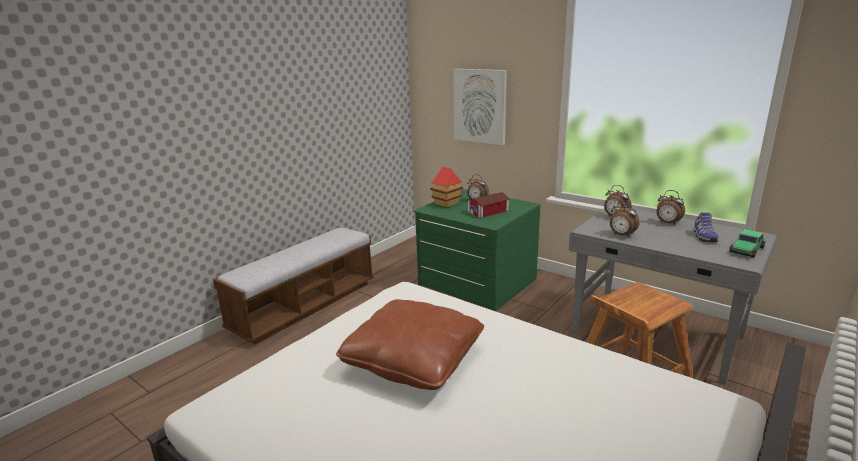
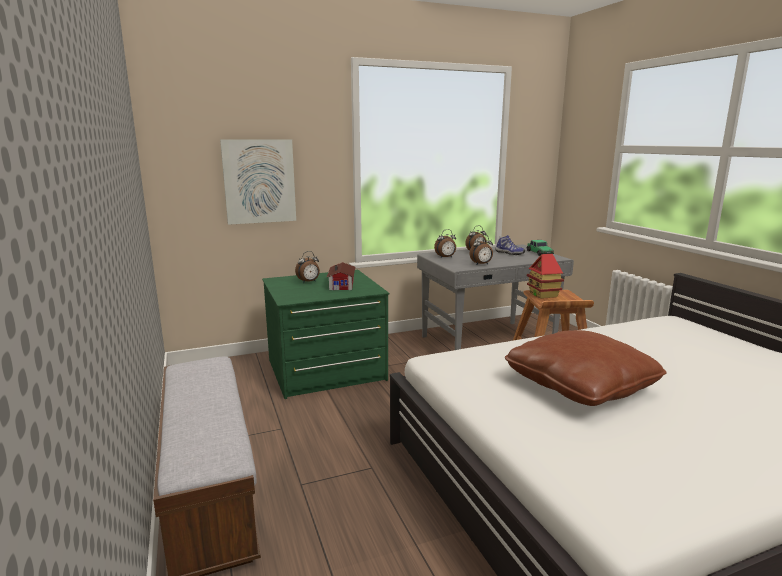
camera: 60 degrees left, 5 degrees down
(446, 203) = (289, 291): toy house -> toy house (543, 295)

